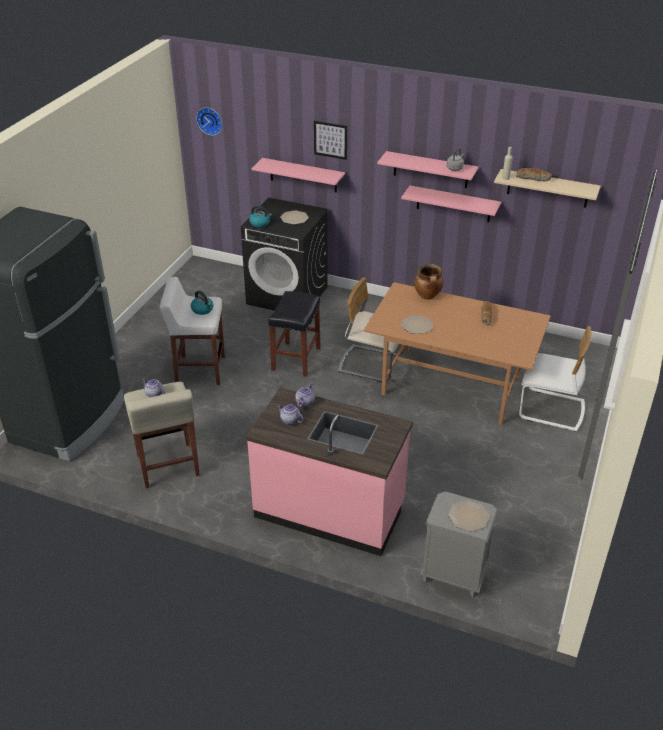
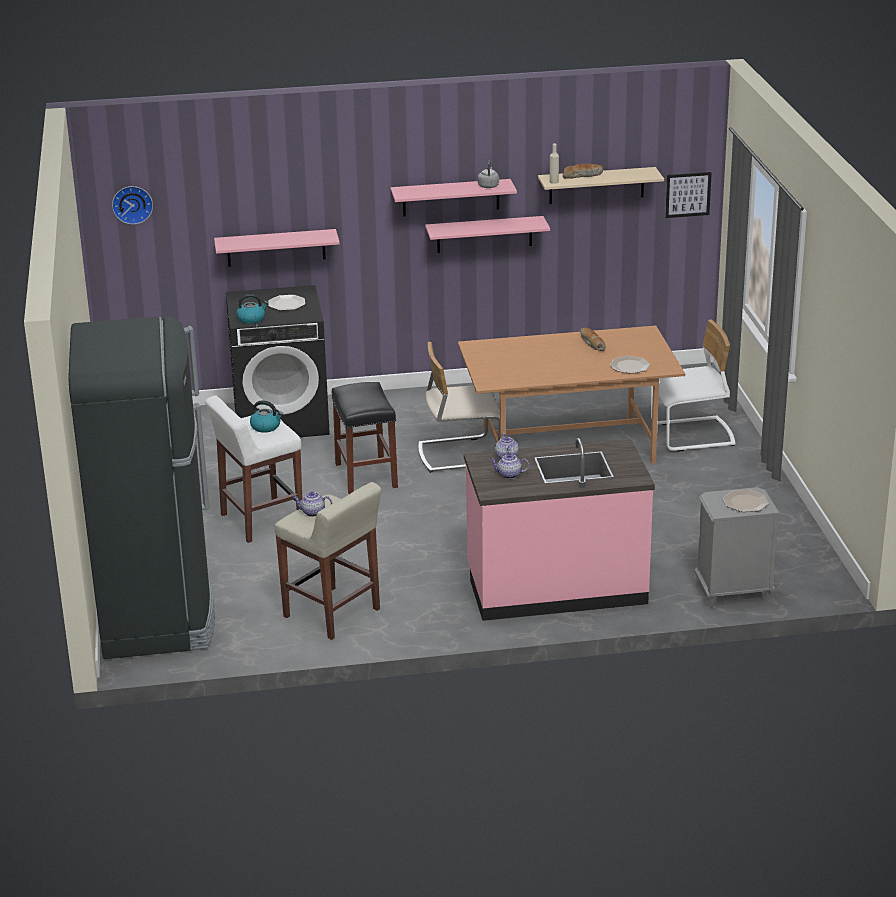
camera: 30 degrees left, 10 degrees down
(330, 140) = (313, 190): picture -> picture (688, 194)
(416, 325) = (529, 371): plate -> plate (629, 366)
(428, 296) = (511, 343): cooking pot -> none

